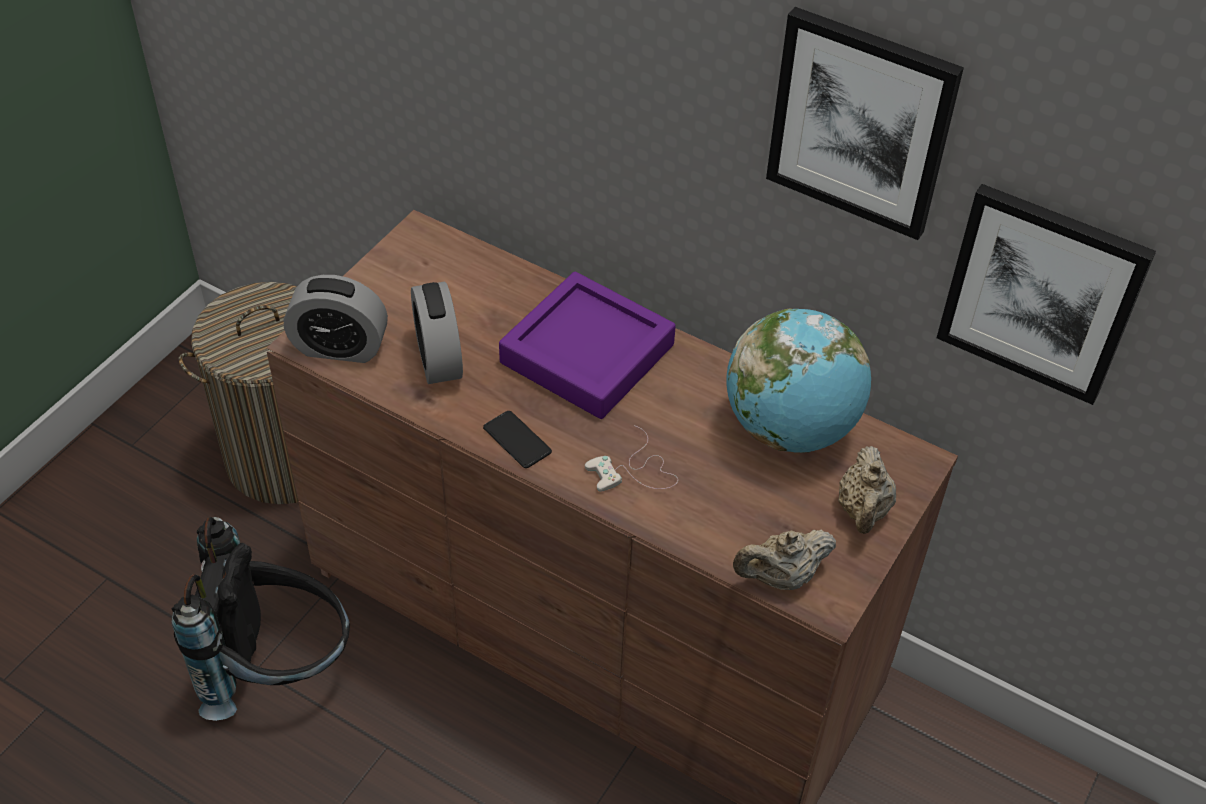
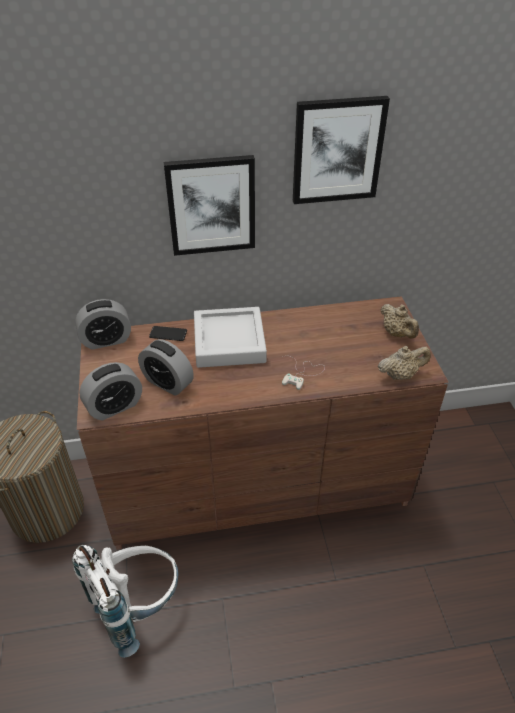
camera: 40 degrees left, 5 degrees down
(278, 670) = (138, 607): black backpack -> white backpack
(429, 244) = (106, 340): none -> alarm clock
(517, 440) = (241, 392): phone -> phone (168, 334)
(587, 354) = (229, 342): purple tray -> grey tray
(781, 577) = (400, 375): beige teapot -> beige teapot turned 135 degrees counterclockwise
(790, 428) = (338, 321): globe -> none
(1041, 293) = (430, 195): picture -> picture (211, 205)

